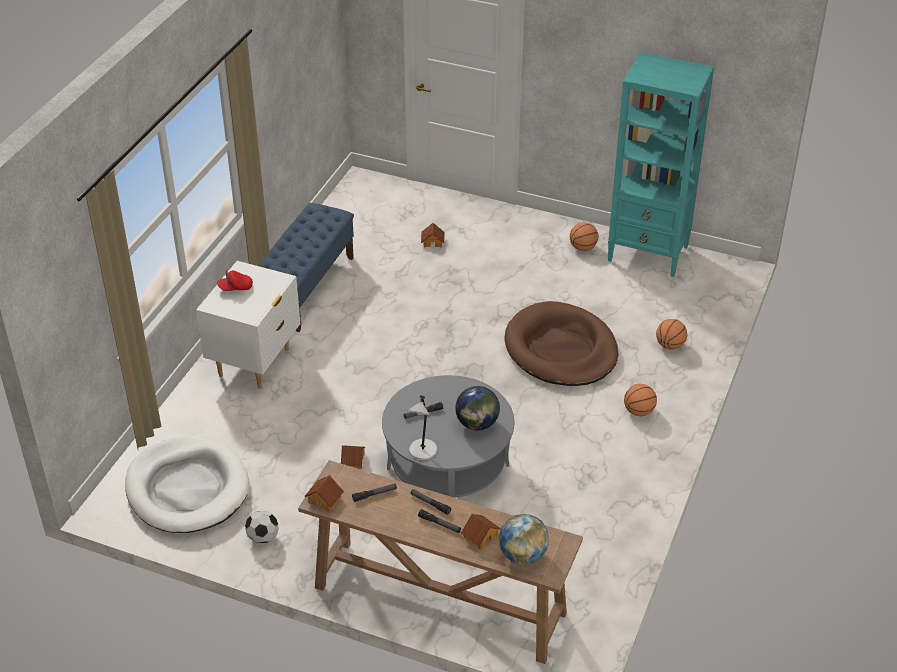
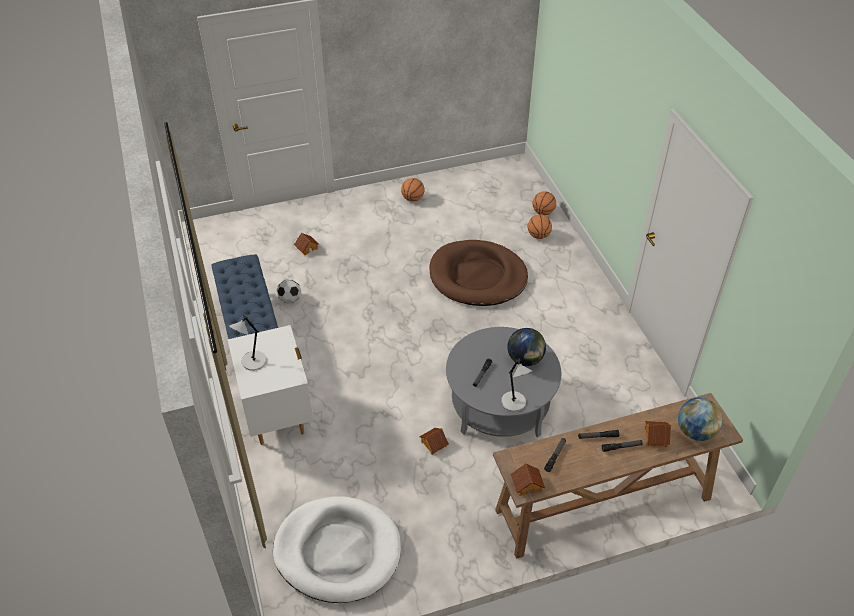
camera: 40 degrees left, 5 degrees up
(235, 288) = (253, 362): red cap -> grey table lamp
(263, 537) = (437, 548): football -> football (290, 299)
(639, 411) = (570, 290): basketball -> basketball (543, 212)
(648, 254) = (458, 181): turquoise bookcase -> none

